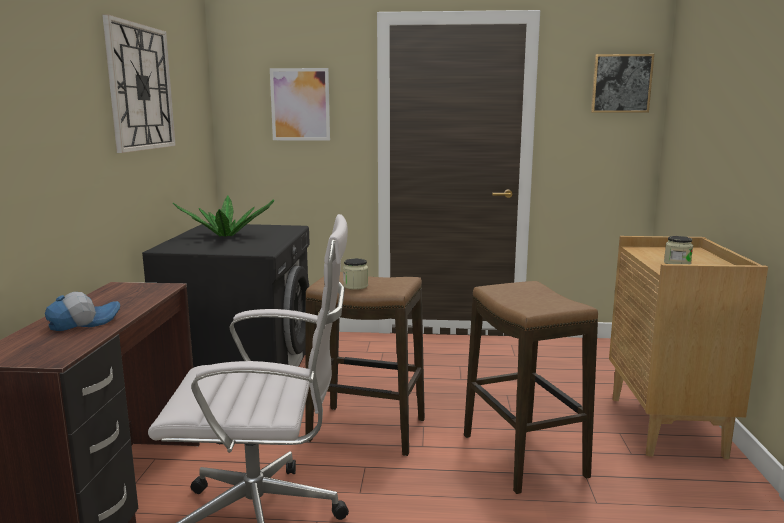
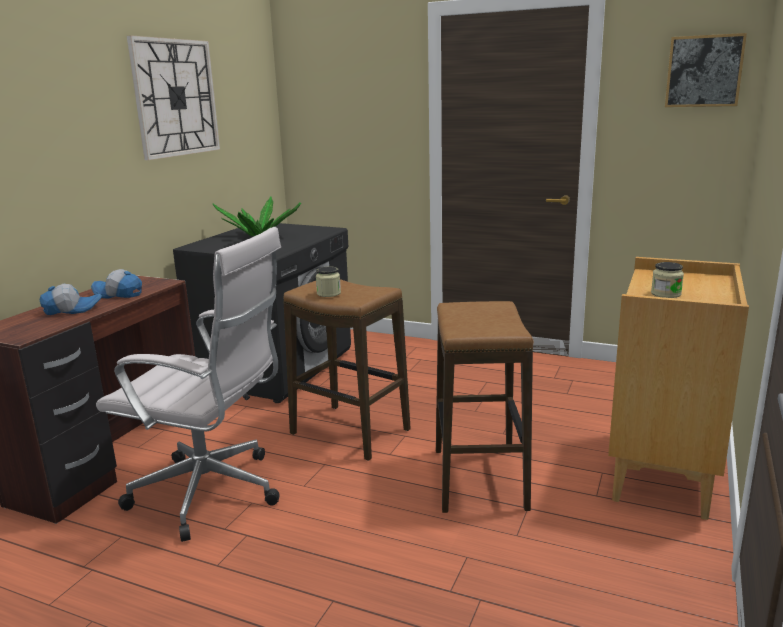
camera: 20 degrees right, 5 degrees up
(122, 302) = (118, 294): none -> cap
(300, 104) = (355, 103): picture -> none

